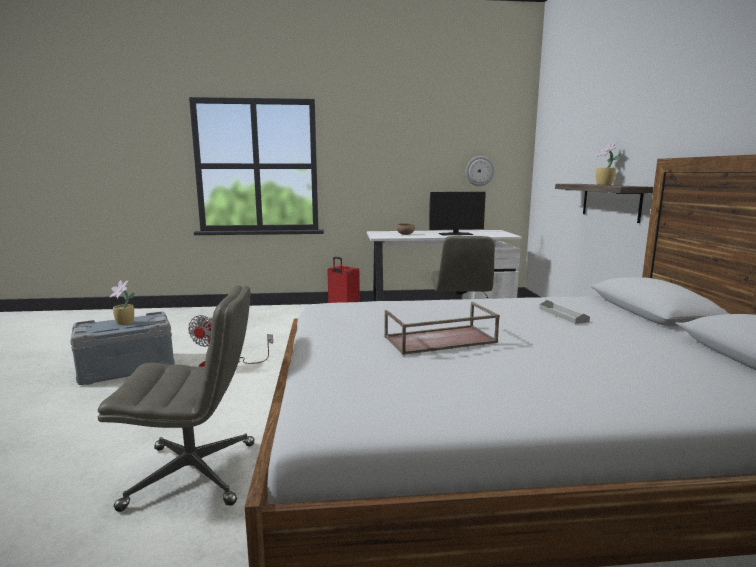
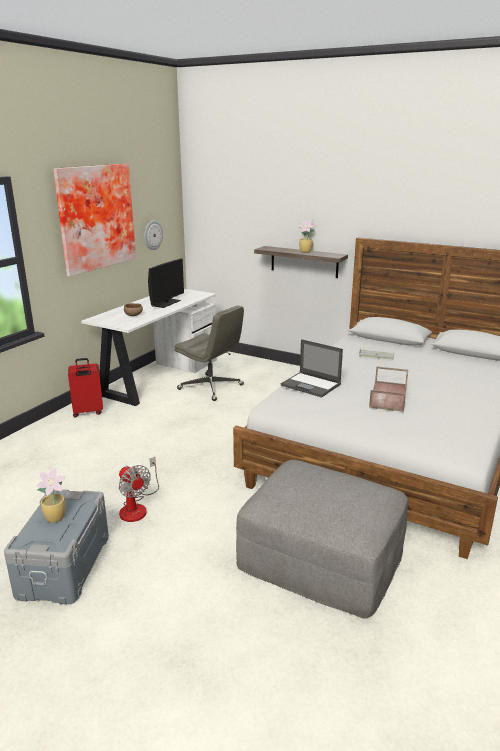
camera: 55 degrees left, 10 degrees up
(194, 474) = (322, 558): grey office chair -> grey ottoman
(397, 305) = (311, 385): none -> laptop
(401, 143) = (94, 217): none -> picture

